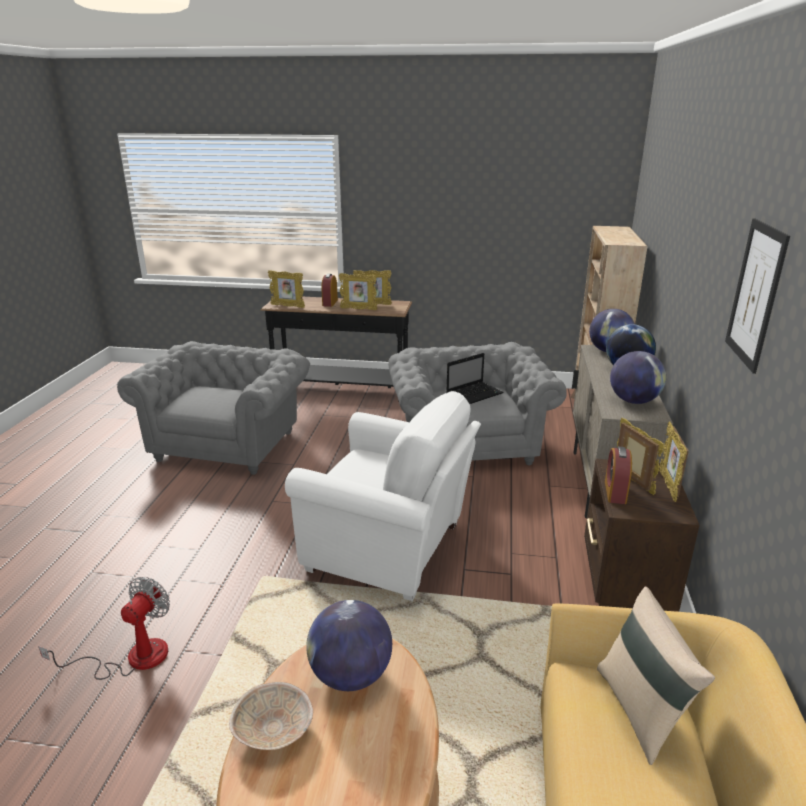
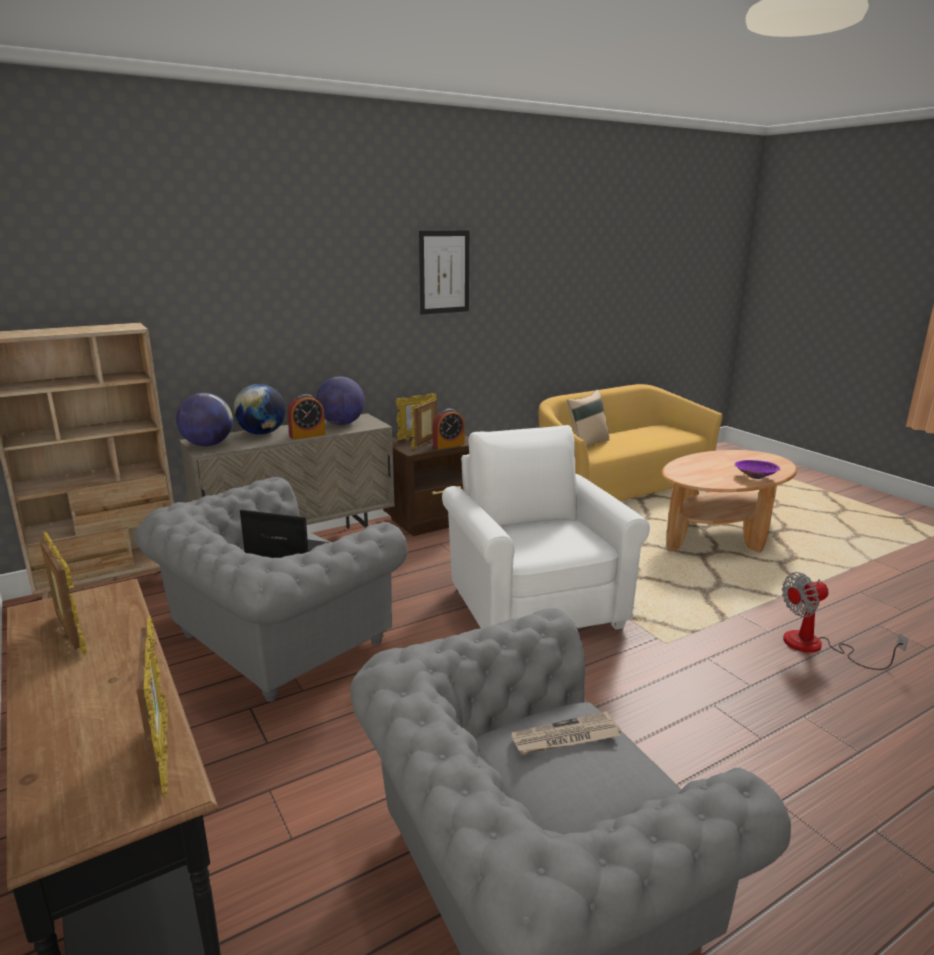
camera: 130 degrees left, 5 degrees down
(221, 398) = (565, 738): none -> newspaper
(274, 730) = (754, 477): beige bowl -> purple bowl
(330, 303) = (80, 701): alarm clock -> alarm clock (307, 435)
(350, 675) = (701, 474): globe -> none
(358, 309) = (125, 636): picture frame -> none

